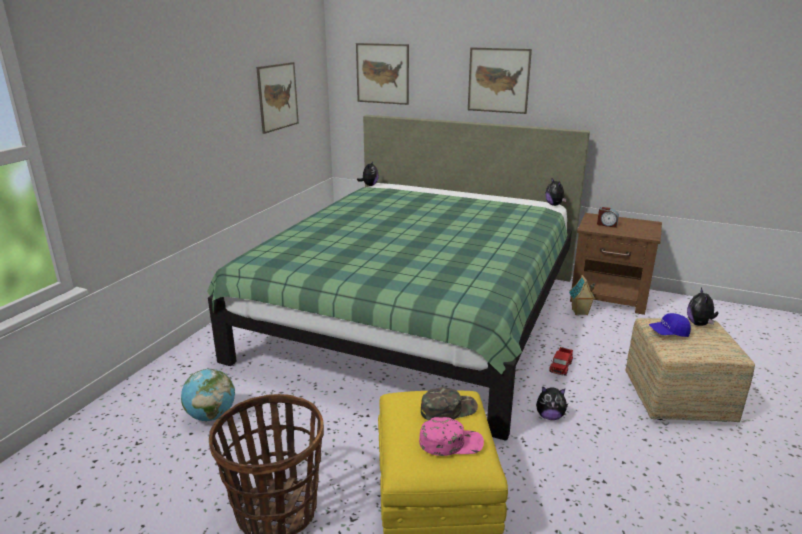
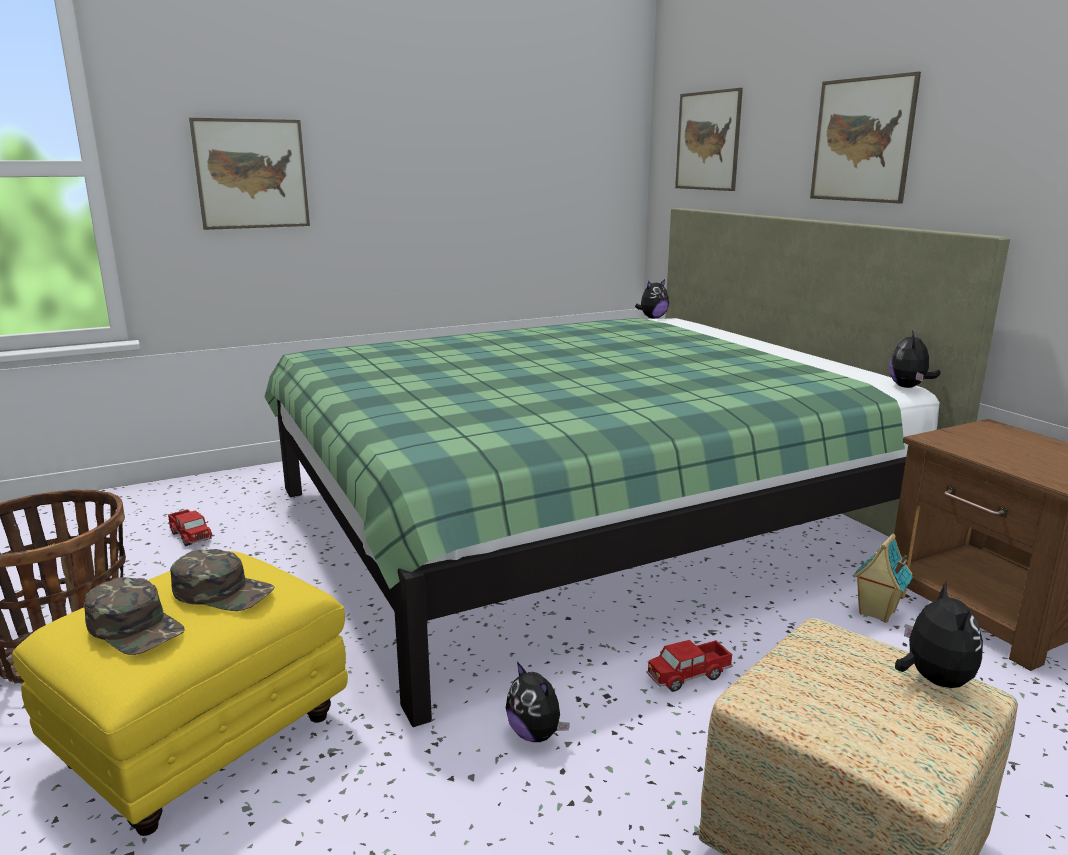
camera: 40 degrees right, 5 degrees down
(211, 416) = (190, 535): globe -> toy truck
(278, 97) = (526, 165): picture -> picture (252, 174)
(451, 442) = (136, 627): pink cap -> green cap
(607, 224) = (994, 443): alarm clock -> none
(668, 333) = (813, 662): blue cap -> none
(699, 324) = (933, 680): plush toy -> plush toy turned 135 degrees clockwise

